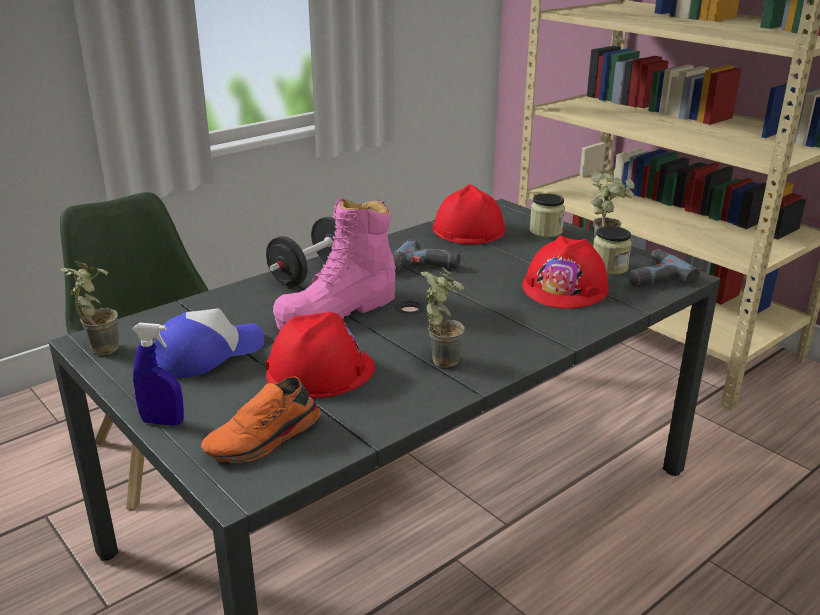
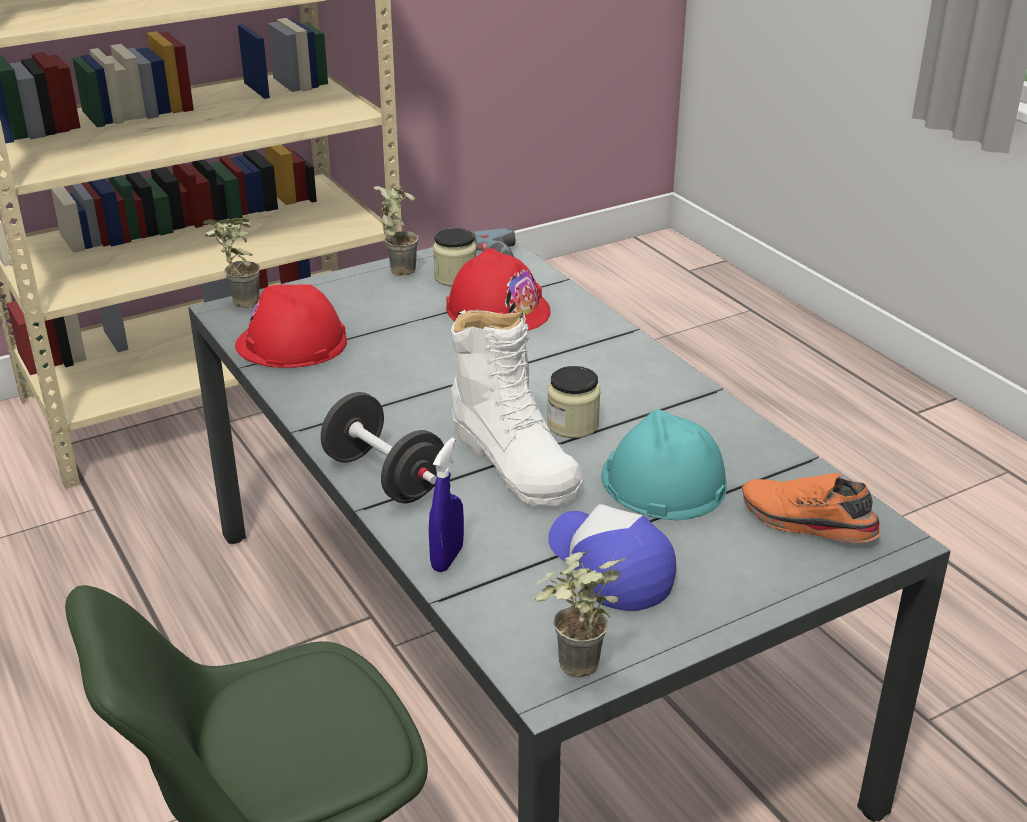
camera: 80 degrees left, 5 degrees up
(162, 422) = (771, 598): blue spray bottle -> blue spray bottle (447, 558)
(264, 440) = (806, 523): orange shoe -> orange shoe turned 150 degrees clockwise
(320, 370) = (663, 481): red hard hat -> turquoise hard hat
(338, 311) = (514, 460): pink boot -> white boot
(423, 268) = (405, 389): power drill -> none
(440, 357) = (644, 402): potted plant -> potted plant (237, 304)
(545, 231) = (329, 294): jar -> jar (572, 425)

